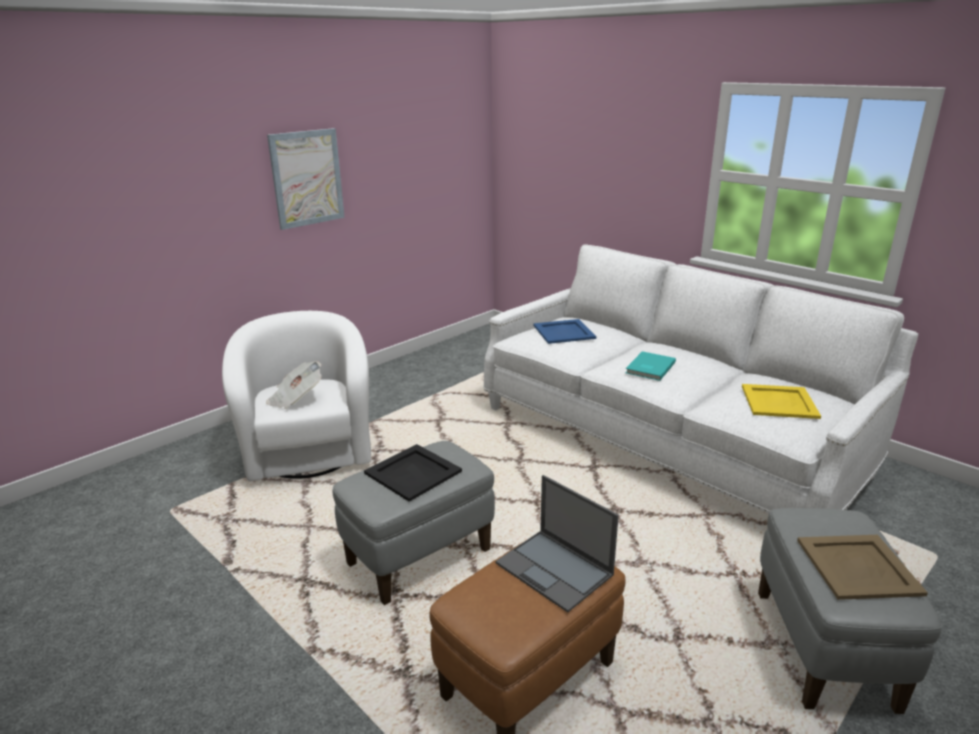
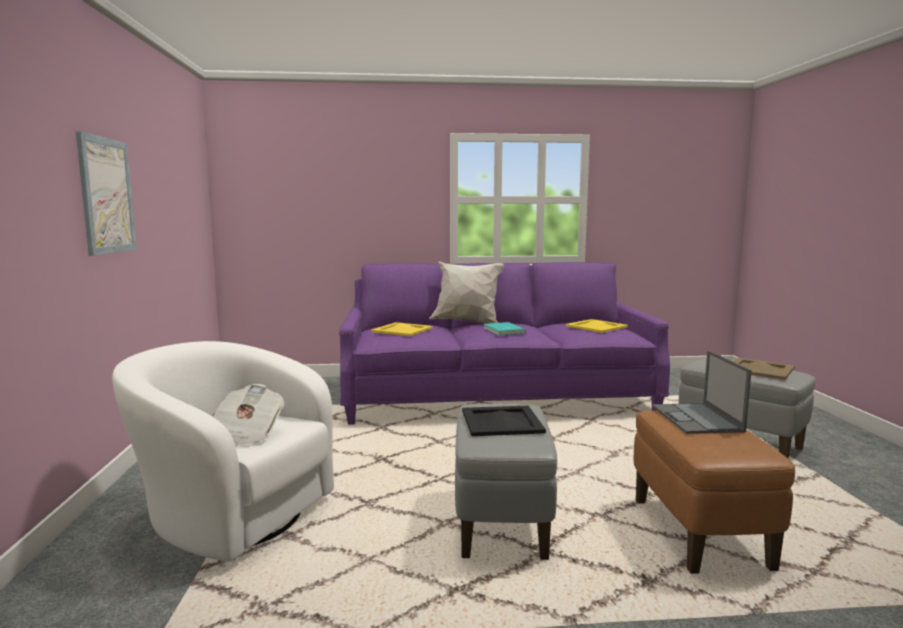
camera: 50 degrees left, 15 degrees down
(555, 569) = (697, 419): laptop -> laptop turned 90 degrees clockwise
(563, 332) = (401, 330): blue tray -> yellow tray
(658, 341) = (467, 323): none -> white pillow
(668, 438) = (496, 398): white sofa -> purple sofa

